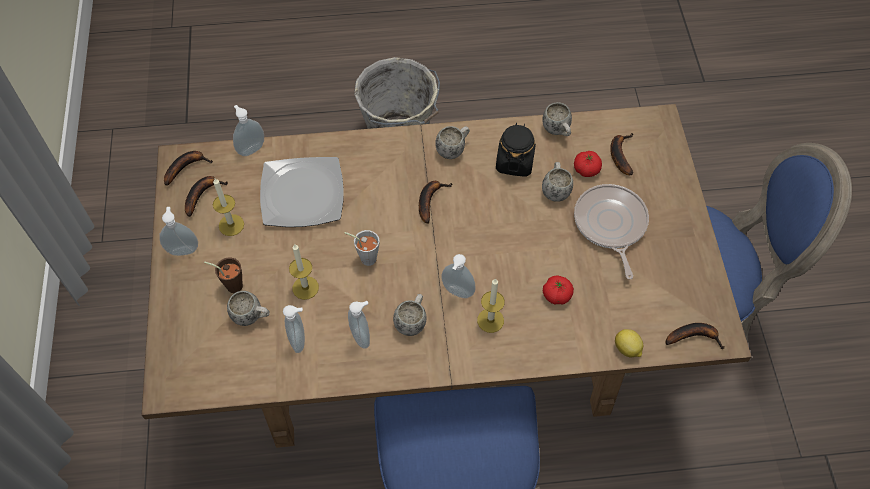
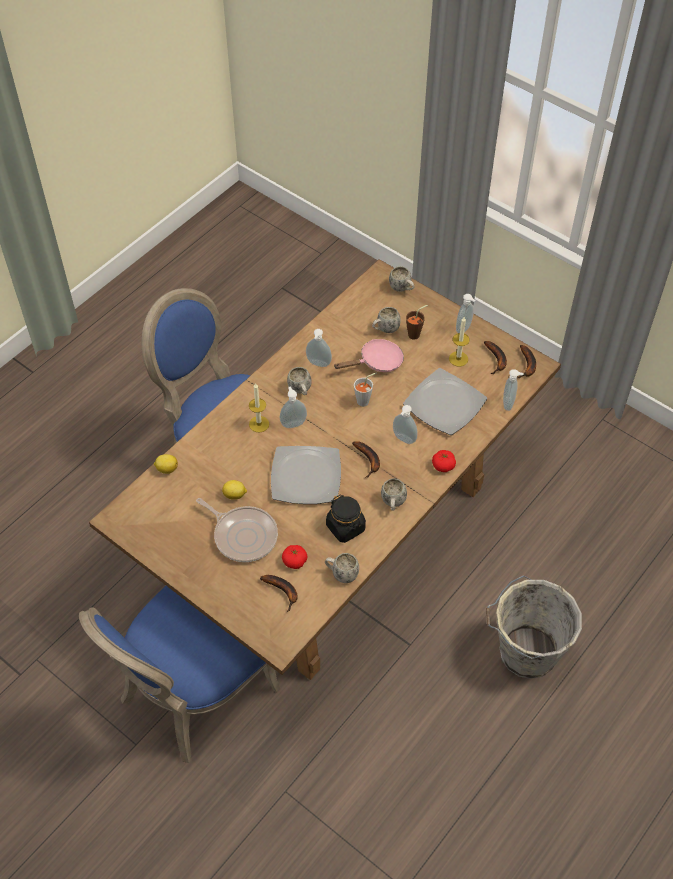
camera: 135 degrees right, 5 degrees down
(300, 340) = (347, 339): soap dispenser -> soap dispenser (403, 439)
(305, 287) = (377, 362): candle -> pink frying pan
(501, 232) = (305, 476): none -> plate
(555, 189) = (301, 530): white mug -> white mug (402, 289)
(556, 295) = (235, 466): tomato -> tomato (443, 466)
(583, 267) = (235, 495): none -> lemon
(694, 336) = (132, 507): banana -> none

